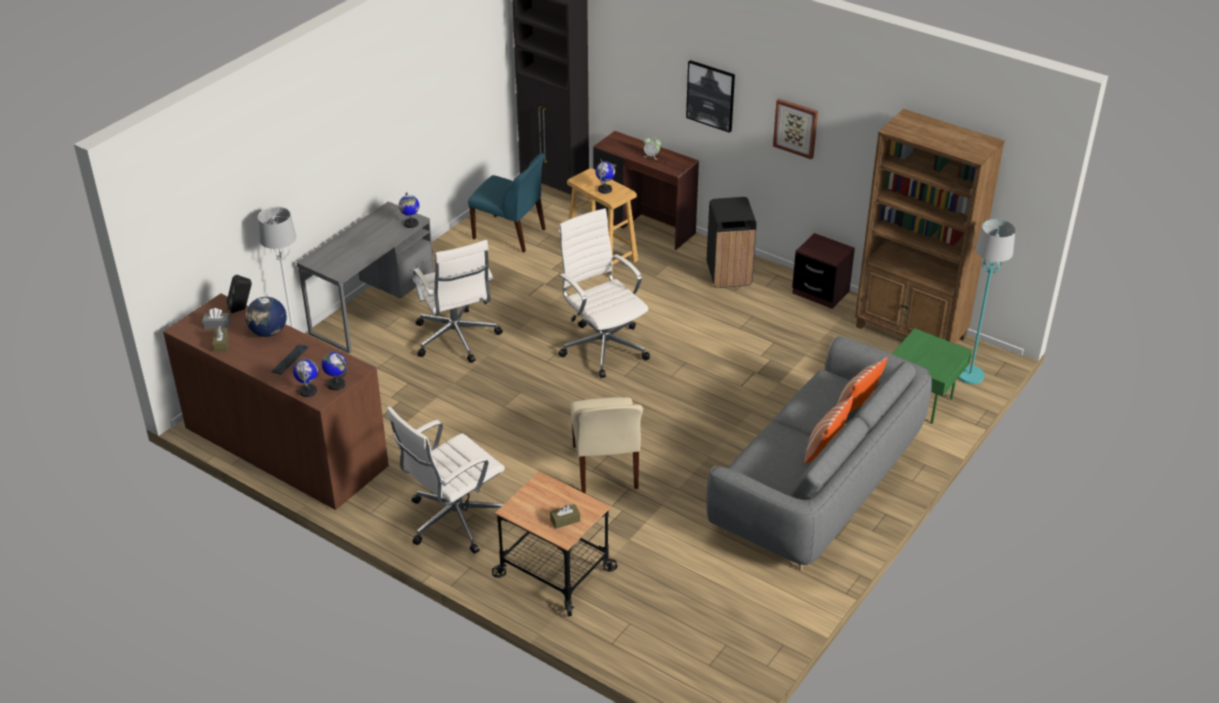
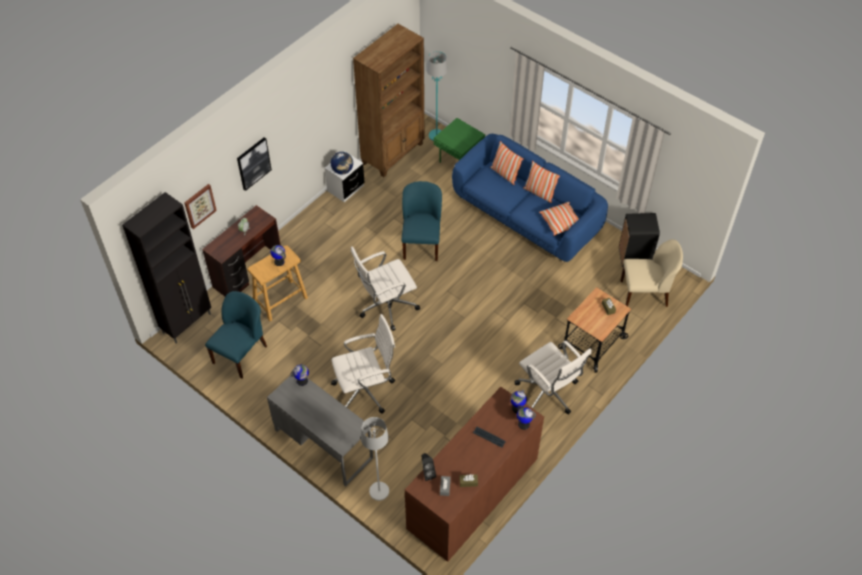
camera: 85 degrees left, 15 degrees up
(268, 332) = (457, 453): globe -> globe (342, 170)
(605, 468) = (505, 313): beige chair -> beige chair (645, 293)
(729, 274) = (316, 231): black trash can -> black trash can (634, 256)
(730, 373) = (421, 243): none -> blue chair
(761, 476) = (561, 223): none -> pillow
(796, 128) = (302, 127): picture -> picture (199, 205)
(817, 487) = (526, 217): grey sofa -> blue sofa
(820, 292) = (345, 188): brown nightstand -> white nightstand

